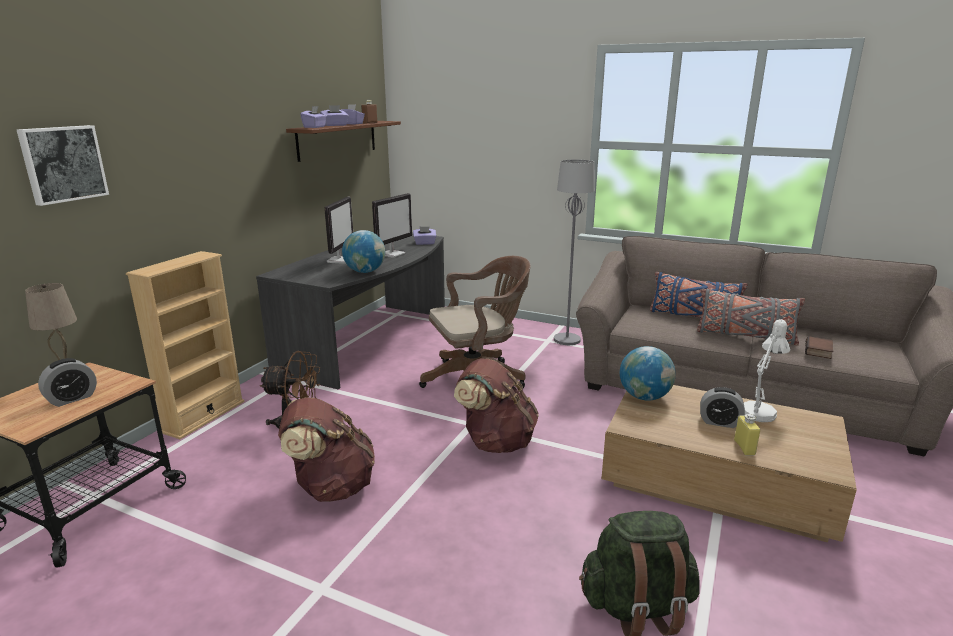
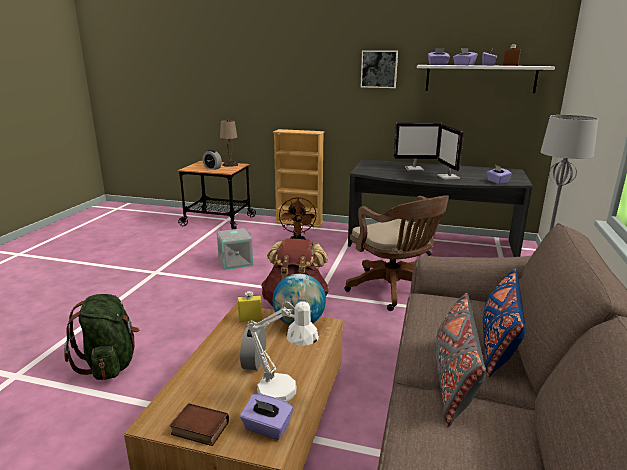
camera: 80 degrees right, 0 degrees up
(63, 164) = (263, 70): picture -> picture (379, 69)
(331, 487) = (235, 261): brown backpack -> grey storage box
(337, 139) = (480, 78): brown shelf -> white shelf
(365, 272) = (393, 175): globe -> none
(392, 254) = (448, 177): monitor -> monitor turned 60 degrees clockwise
(744, 447) = (206, 370): yellow bottle -> yellow bottle (250, 319)
(806, 420) = (267, 428): none -> purple tissue box
(819, 351) = (431, 446): book -> book (198, 429)

